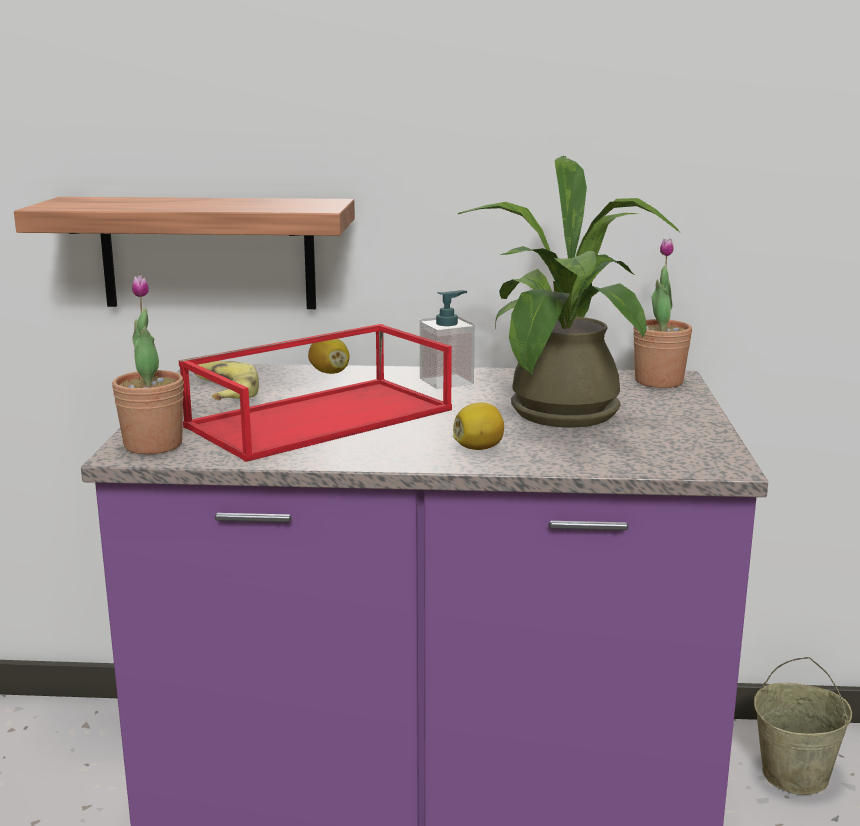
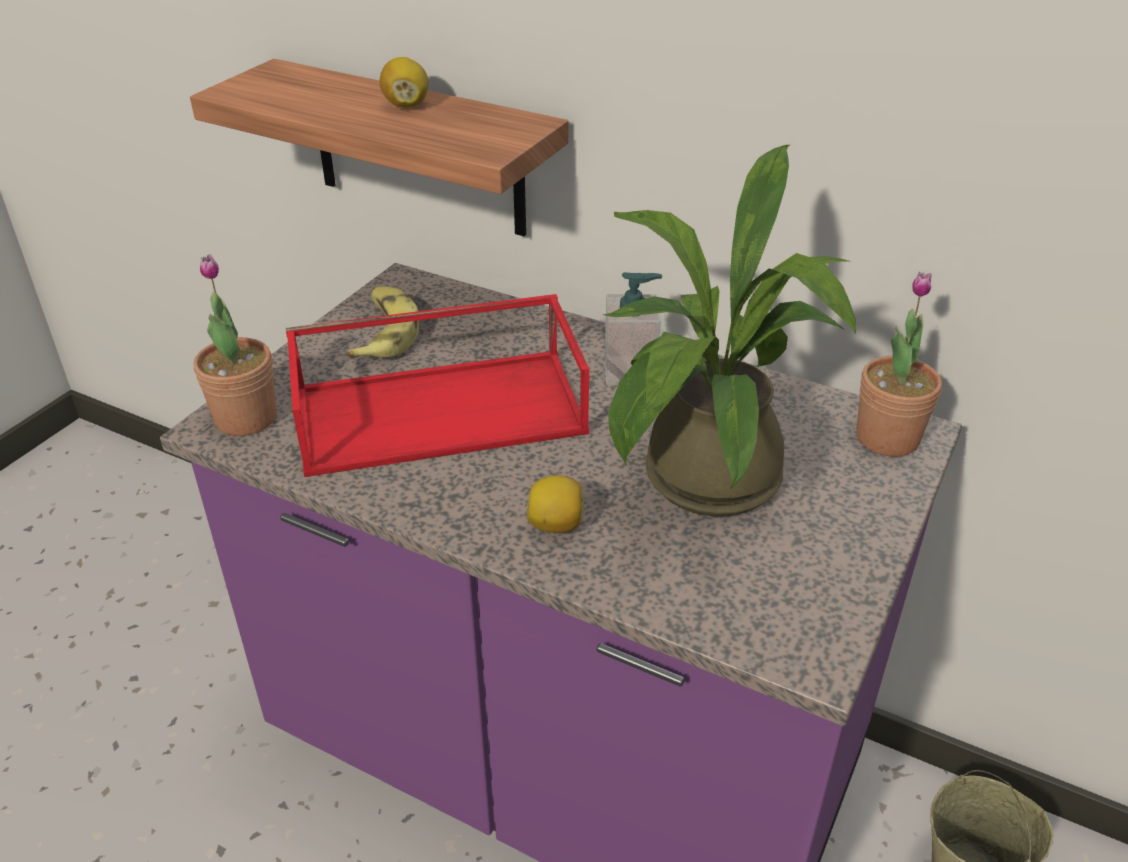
camera: 25 degrees right, 20 degrees up
(329, 373) = (519, 319): lemon -> lemon (406, 105)

